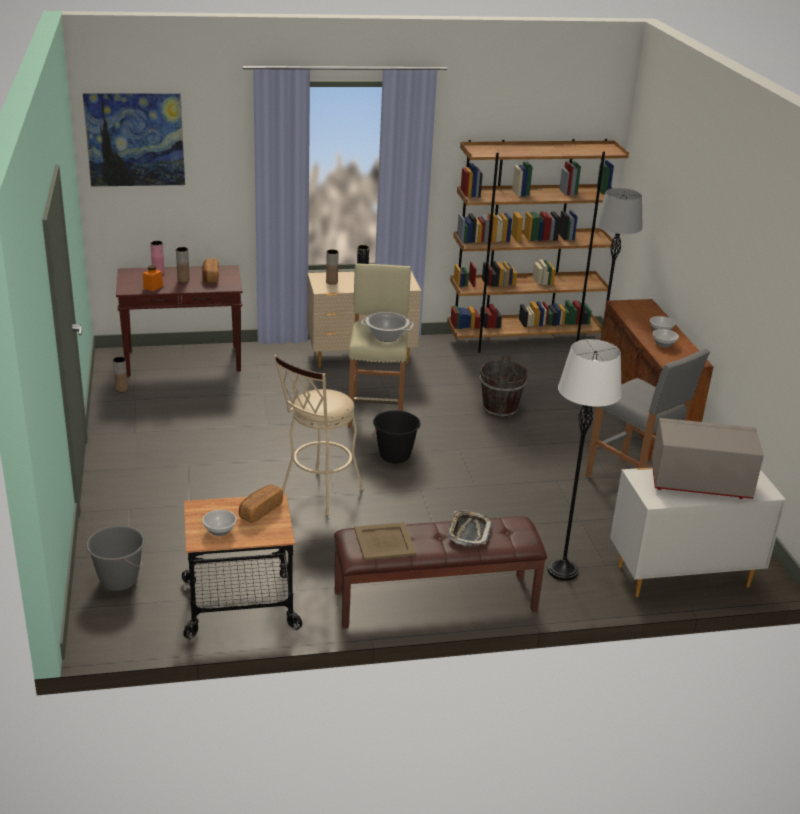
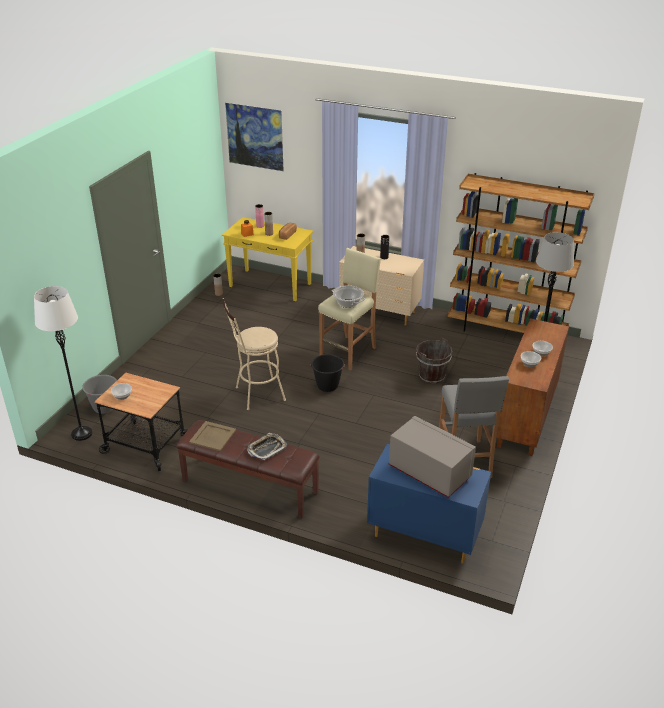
camera: 35 degrees right, 5 degrees up
(184, 361) = (271, 285): brown console table -> yellow console table
(260, 511) = (155, 392): bread -> none
(562, 571) = (347, 499): white floor lamp -> white floor lamp (82, 434)
(681, 575) = (423, 535): white dresser -> blue dresser

